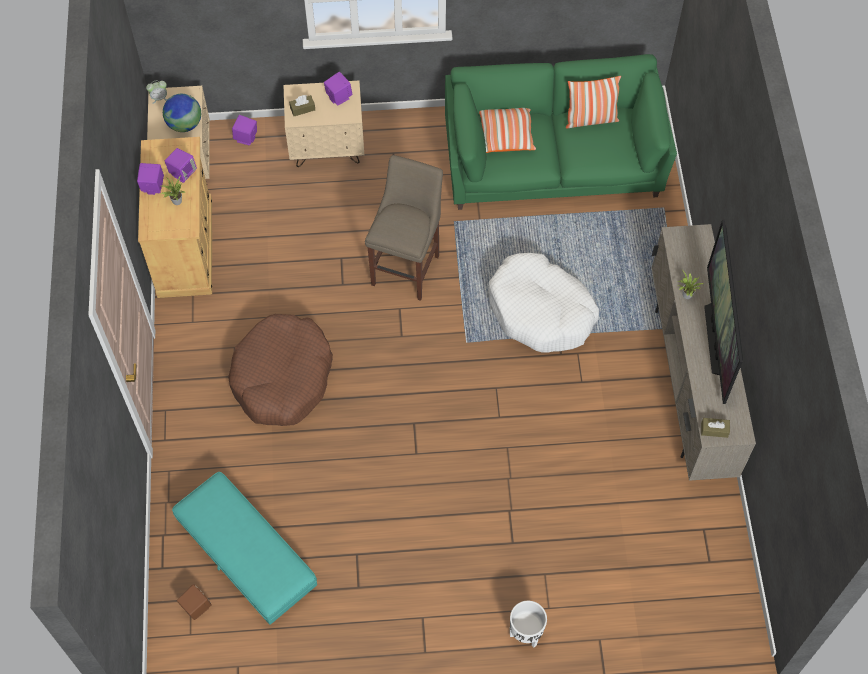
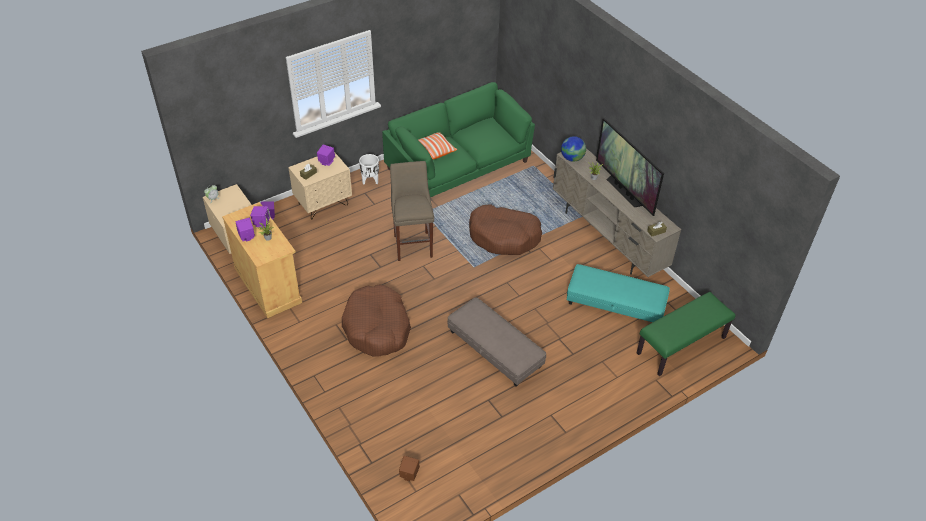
camera: 30 degrees left, 15 degrees down
(184, 124) = (239, 206): globe -> globe (572, 158)
(247, 555) = (421, 430): turquoise ottoman -> turquoise ottoman (615, 303)
(413, 484) = (495, 349): none -> grey ottoman
(525, 633) = (614, 396): white planter -> white planter (370, 181)
(541, 311) = (504, 236): white dog bed -> brown dog bed
(591, 119) = (474, 129): pillow -> none
(673, 606) = (681, 346): none -> green bench

